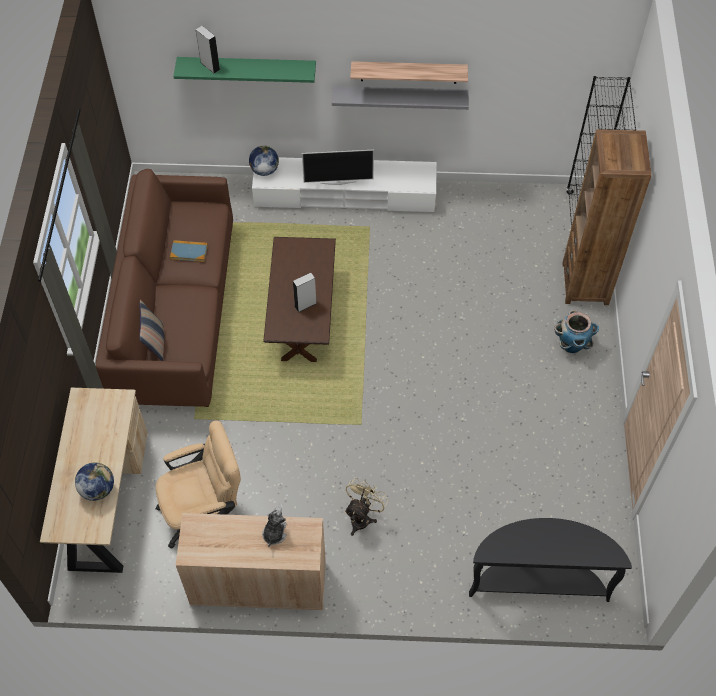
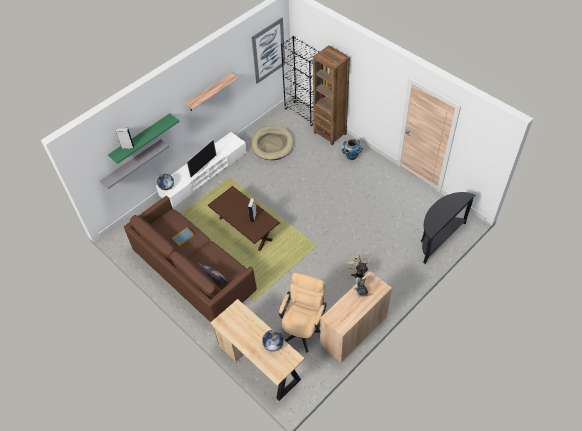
camera: 45 degrees left, 5 degrees down
(400, 96) = (208, 108): grey shelf -> grey shelf (132, 164)
(483, 230) = (272, 144): none -> beige dog bed
(569, 74) = (268, 51): none -> picture

